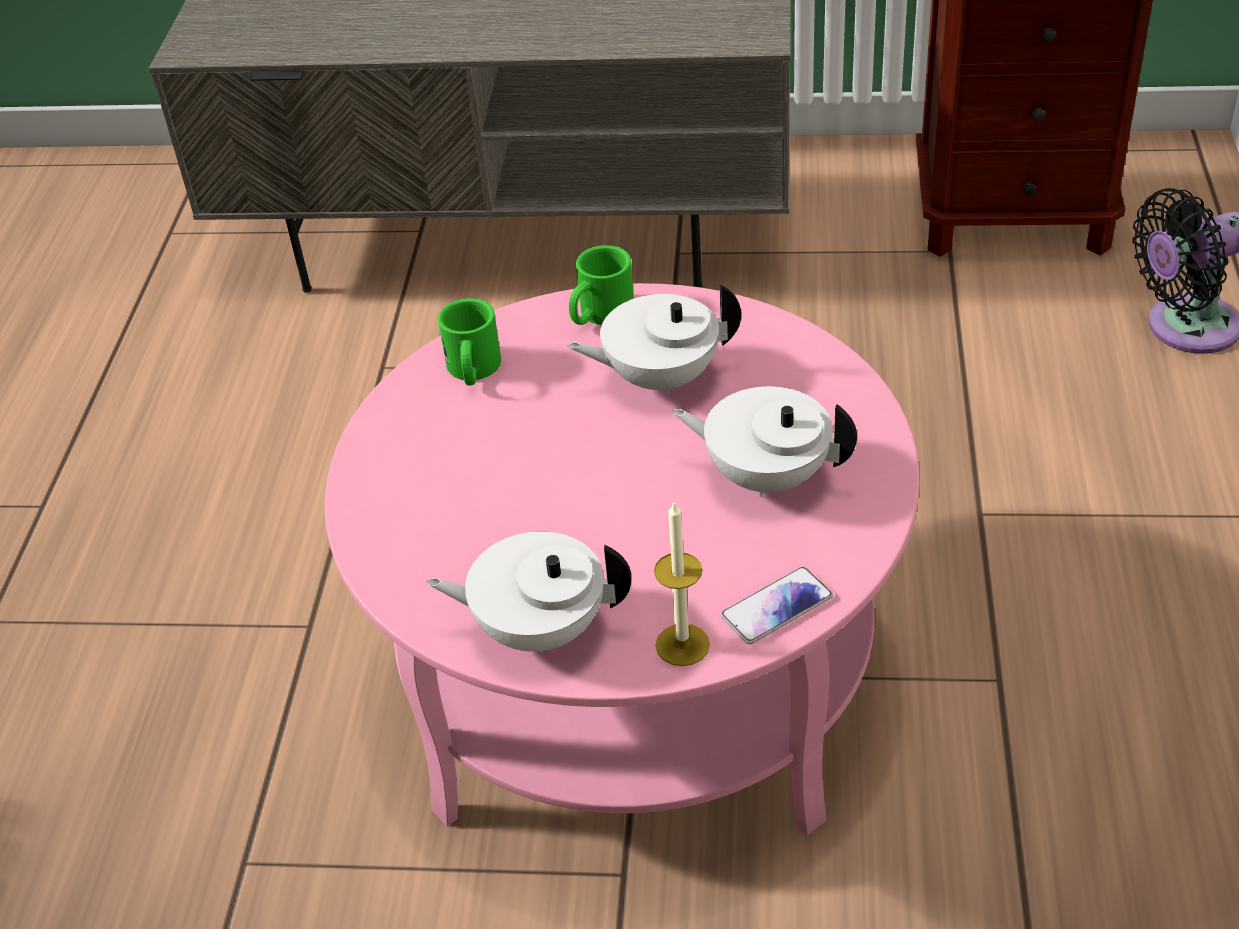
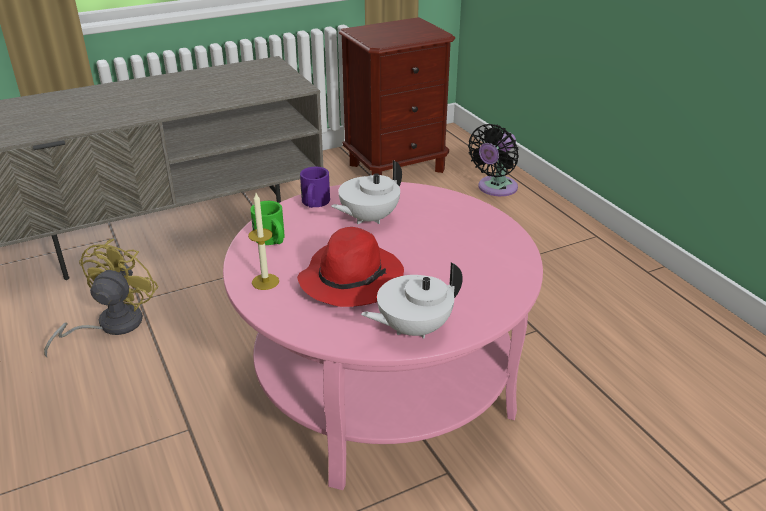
camera: 35 degrees left, 10 degrees down
(316, 400) = (111, 325): none -> yellow fan
(528, 494) = (351, 279): none -> red hat
(599, 315) = (314, 203): green mug -> purple mug
(682, 645) = (486, 311): candle -> candle (265, 282)
(766, 475) = (454, 239): white teapot -> none
(776, 607) = (511, 284): phone -> none

